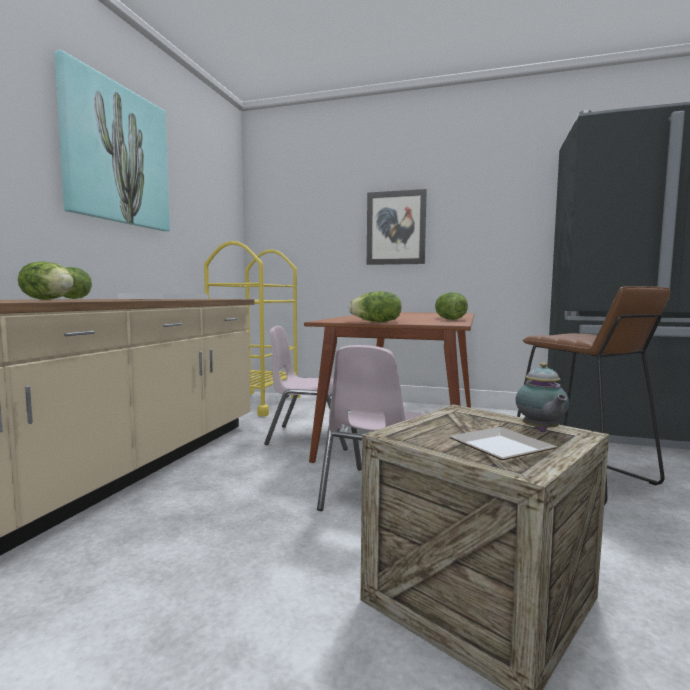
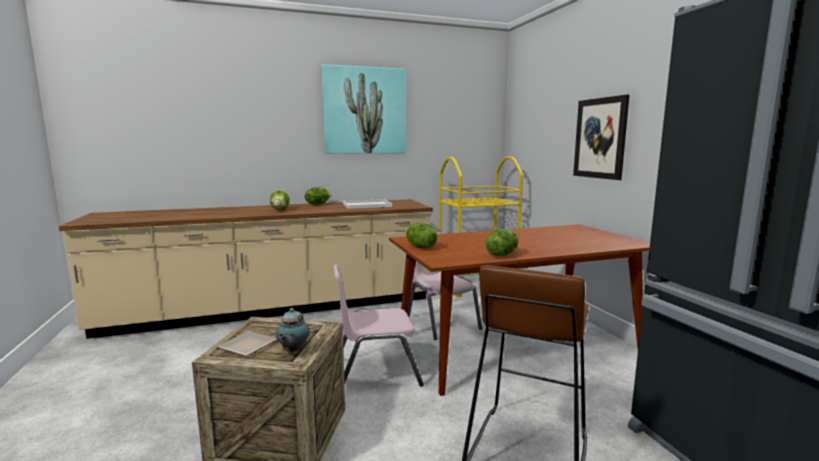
camera: 55 degrees right, 5 degrees up
(540, 431) = (292, 351): teapot -> teapot turned 45 degrees counterclockwise

